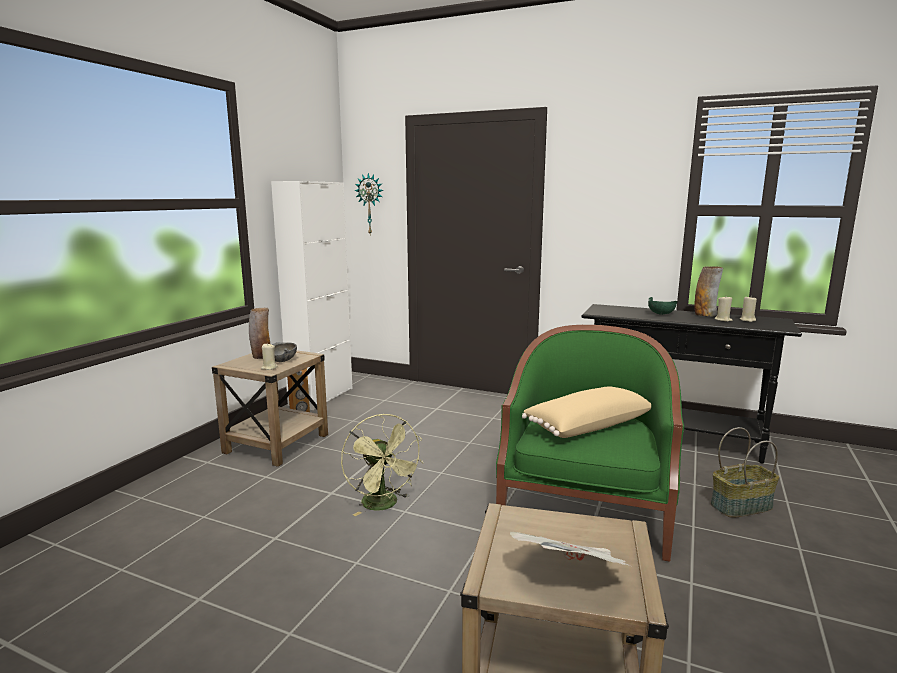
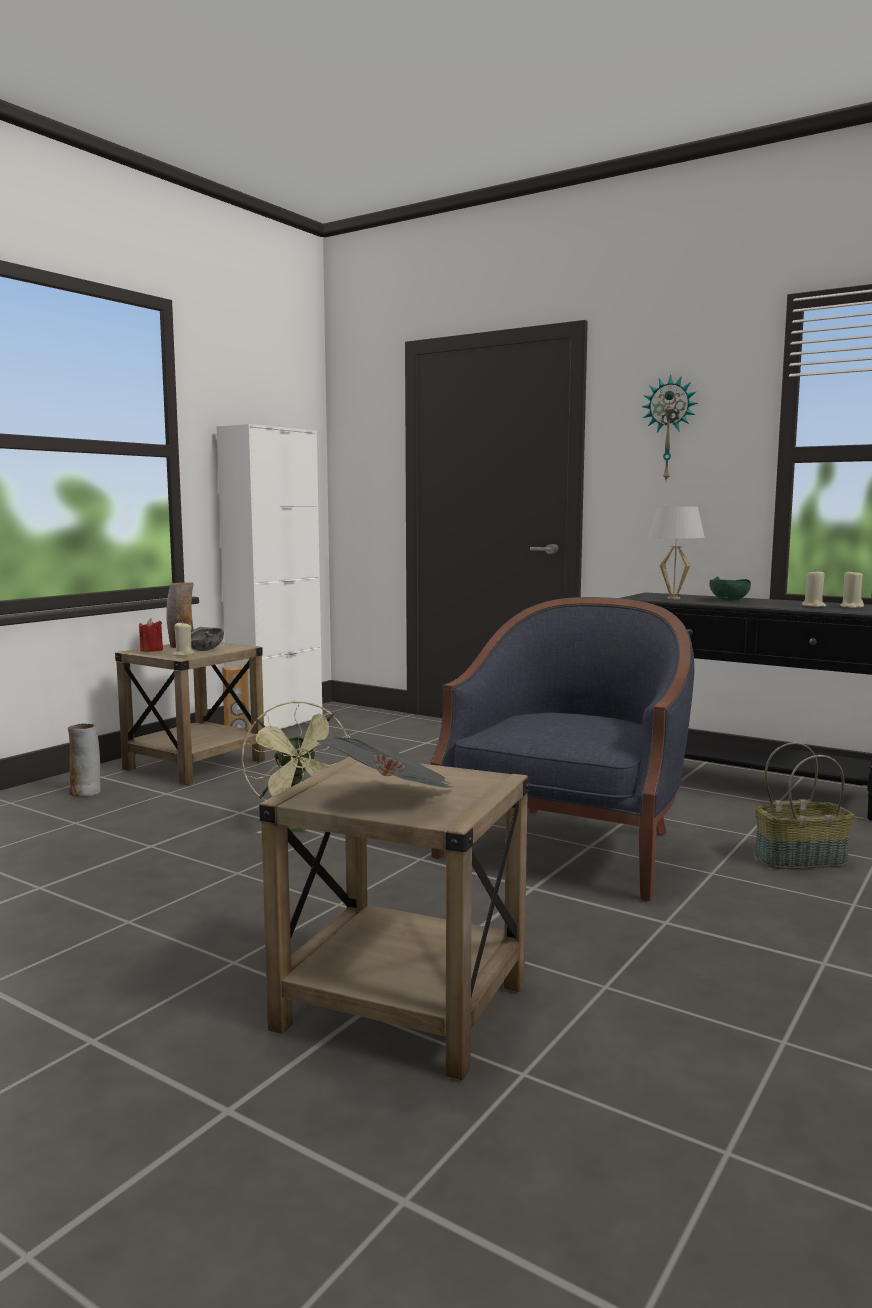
camera: 10 degrees right, 5 degrees down
(240, 363) = (151, 650): none -> red candle
(370, 204) = (359, 464): wall clock -> wall clock (669, 429)
(585, 509) = (568, 848): green armchair -> blue armchair
(586, 425) = (565, 725): beige pillow -> none
(622, 312) = (673, 598): none -> white table lamp
(705, 314) = (795, 602): vase -> vase (86, 792)

